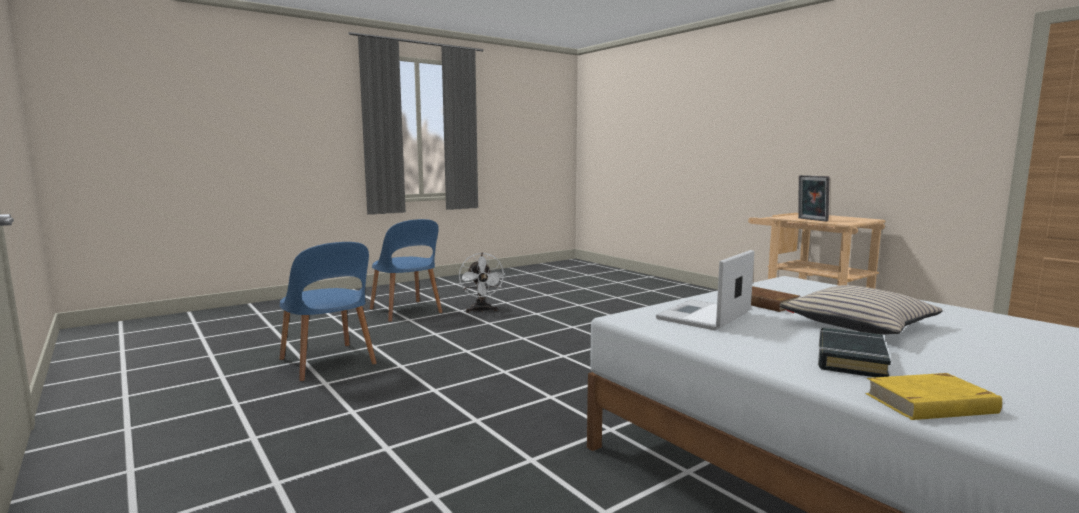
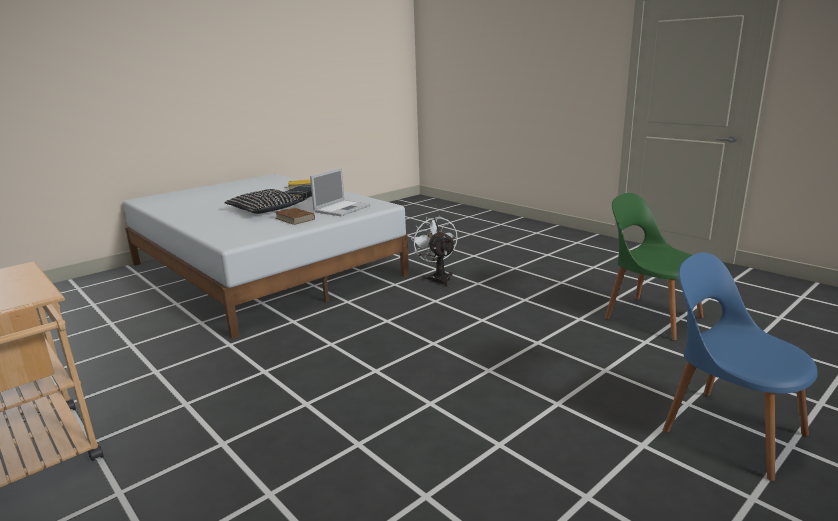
camera: 175 degrees right, 10 degrees up
(328, 363) = (649, 316): blue chair -> green chair
(481, 311) = (603, 446): white fan -> white fan (438, 278)
(811, 220) = (35, 279): picture frame -> none
(859, 324) = (265, 209): beige pillow -> black pillow

